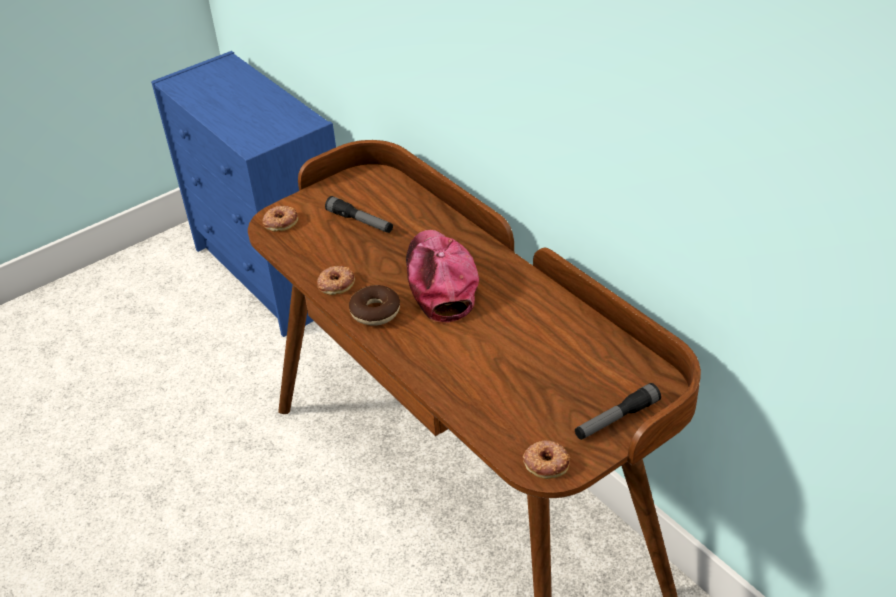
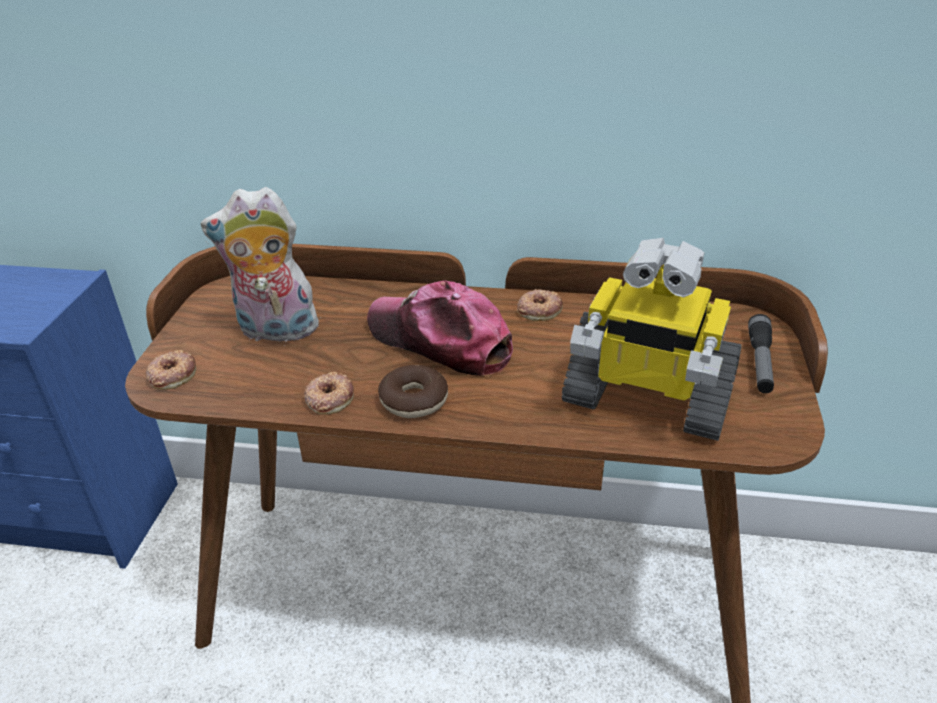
camera: 45 degrees left, 5 degrees down
(360, 221) = (275, 331): flashlight -> plush toy
(502, 394) = (645, 399): none -> toy robot
(546, 462) = (771, 430): donut -> donut (539, 309)

